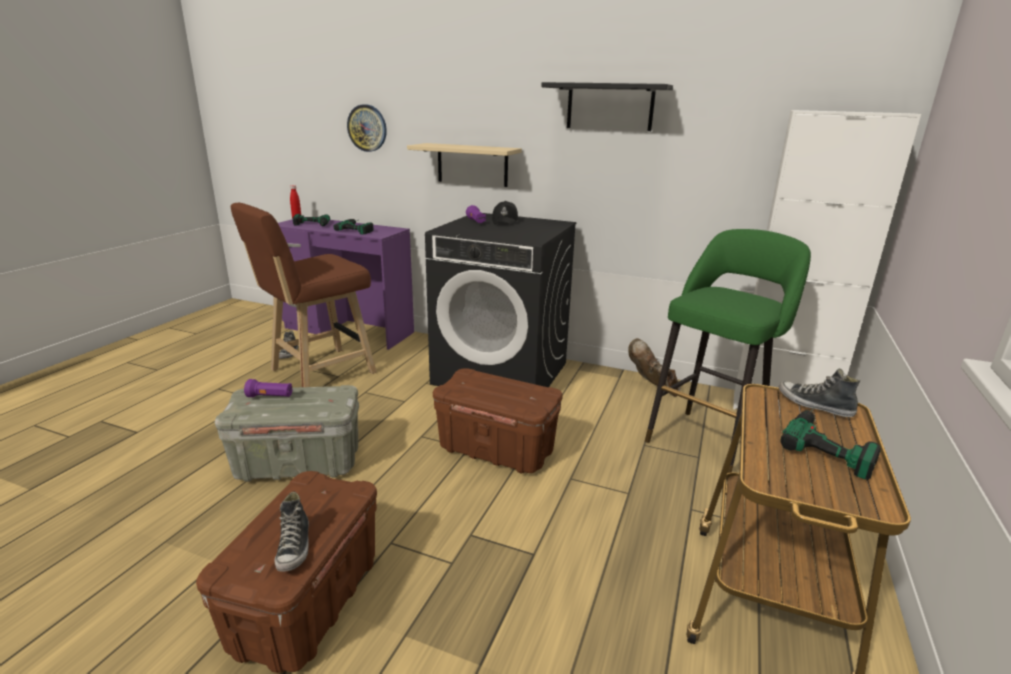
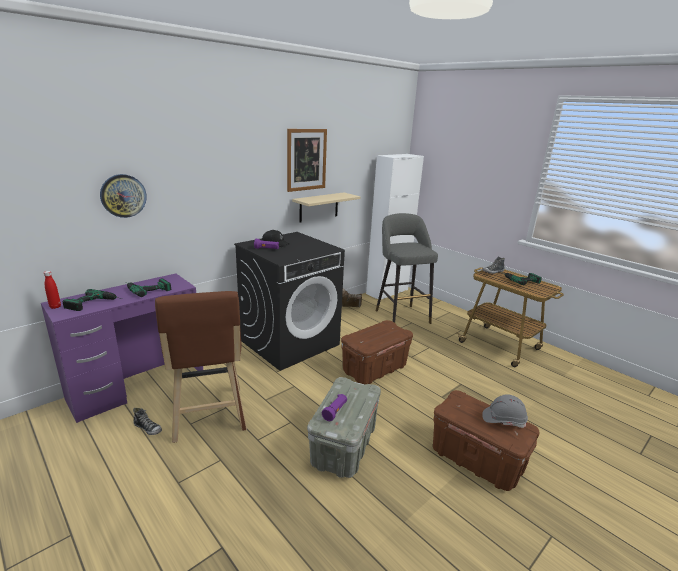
camera: 65 degrees left, 0 degrees up
(294, 547) = (503, 420): shoe -> grey hard hat
(472, 165) = (225, 209): beige shelf -> beige shelf (319, 207)
(610, 107) = (306, 160): black shelf -> picture
(708, 440) = (401, 315): green stool -> grey stool

